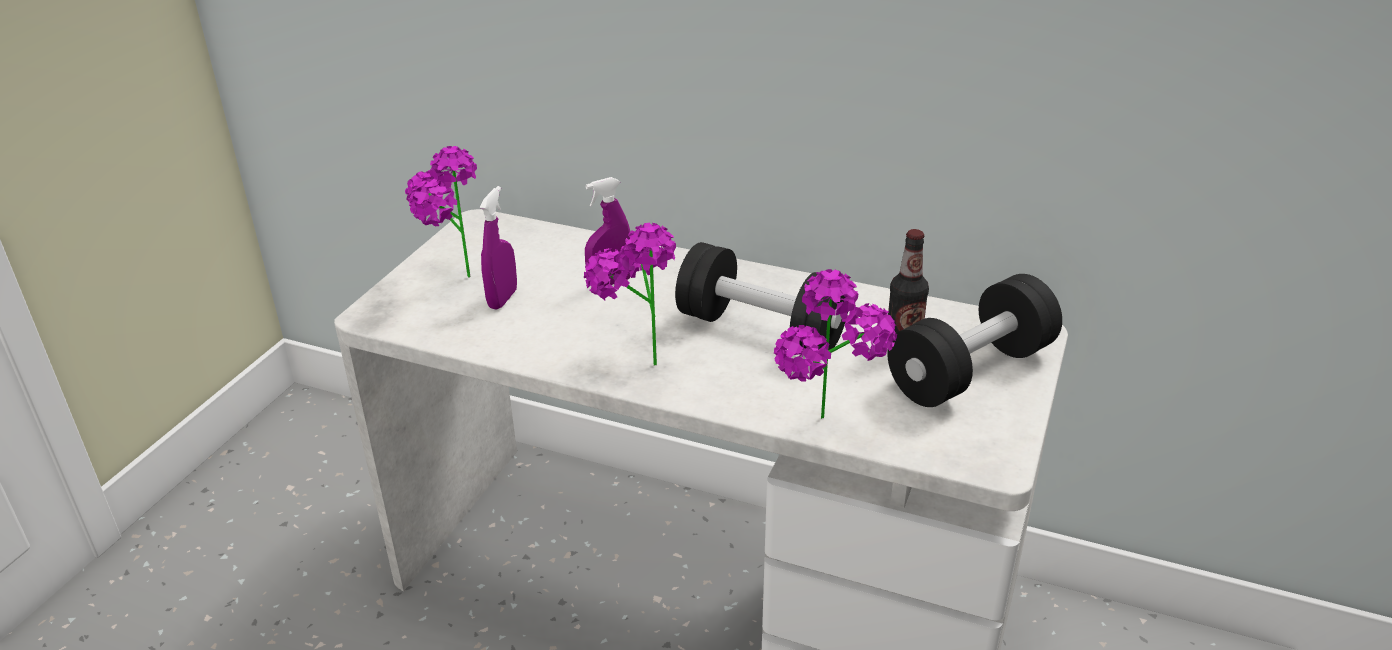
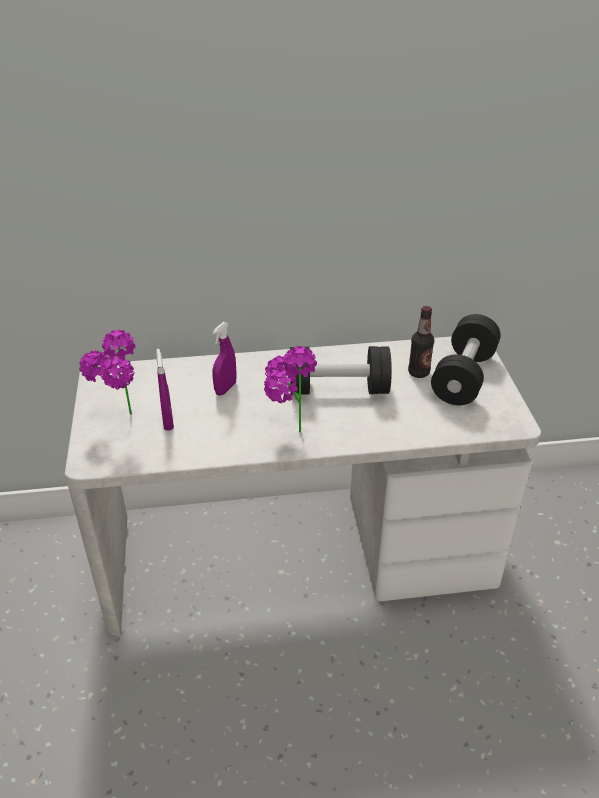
camera: 30 degrees left, 5 degrees up
(829, 431) = (425, 436): potted plant -> none

